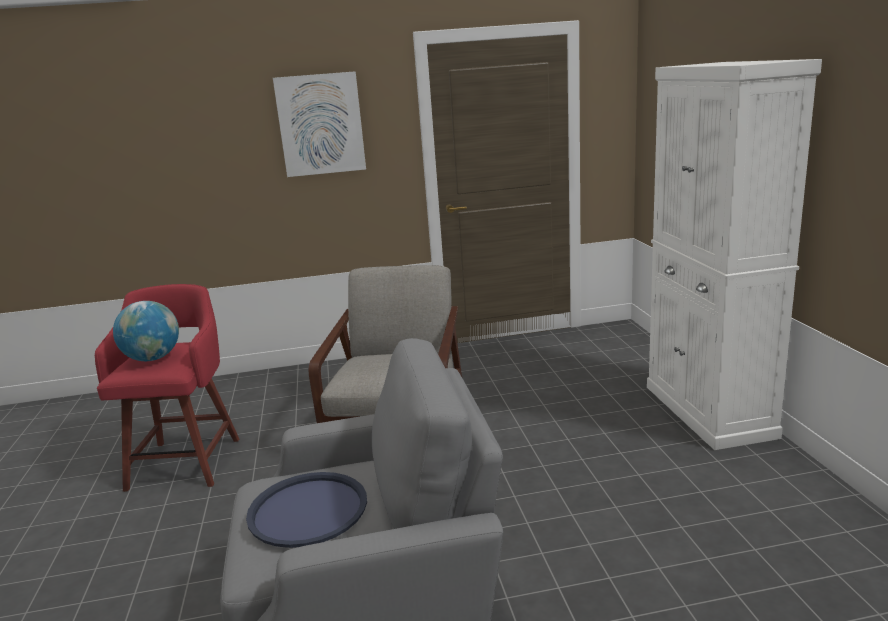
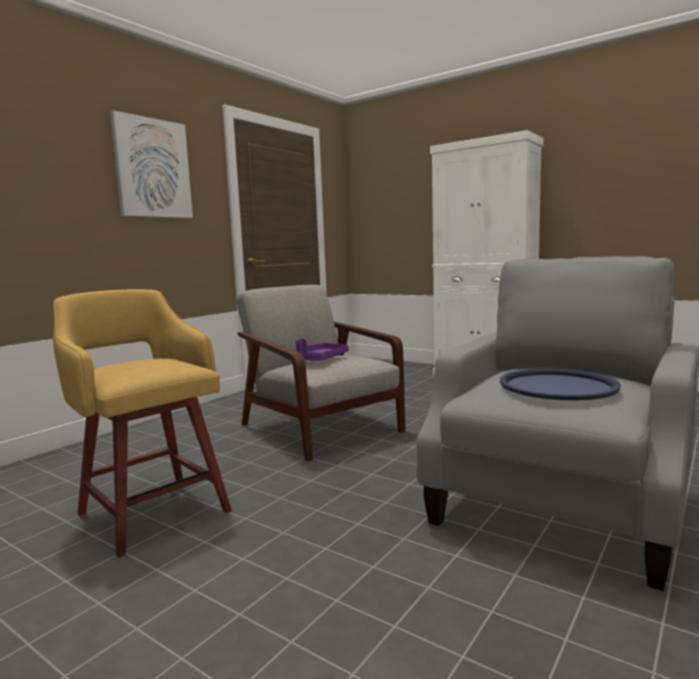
camera: 45 degrees left, 10 degrees down
(153, 358) = (138, 366): globe -> none
(186, 461) = (152, 510): red stool -> yellow stool
(375, 362) = (319, 359): none -> purple tray

